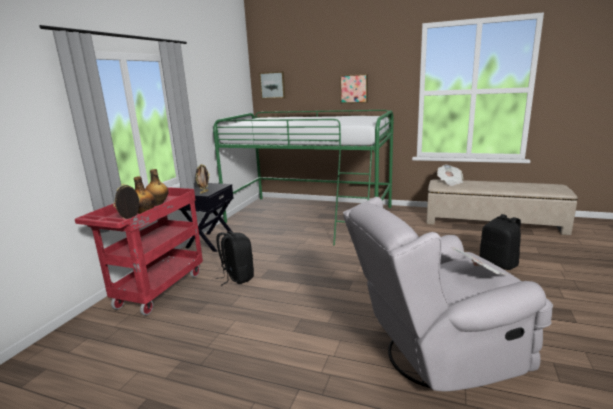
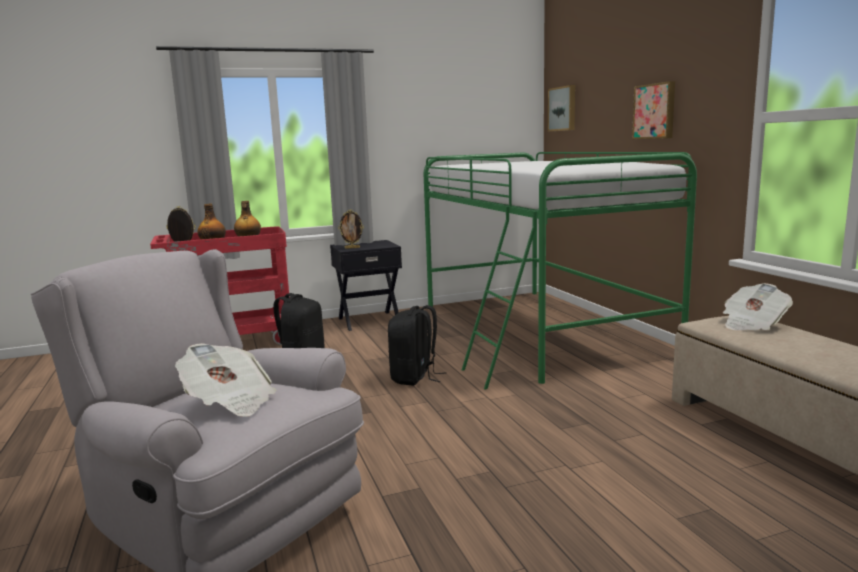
camera: 50 degrees right, 5 degrees down
(499, 263) = (613, 503): black backpack -> black backpack (415, 378)

